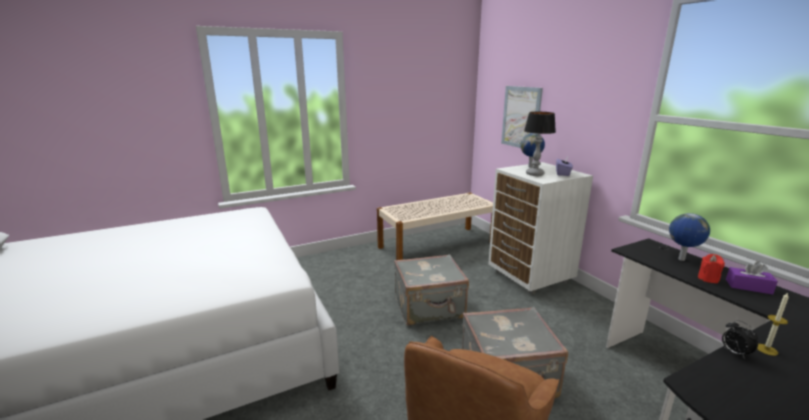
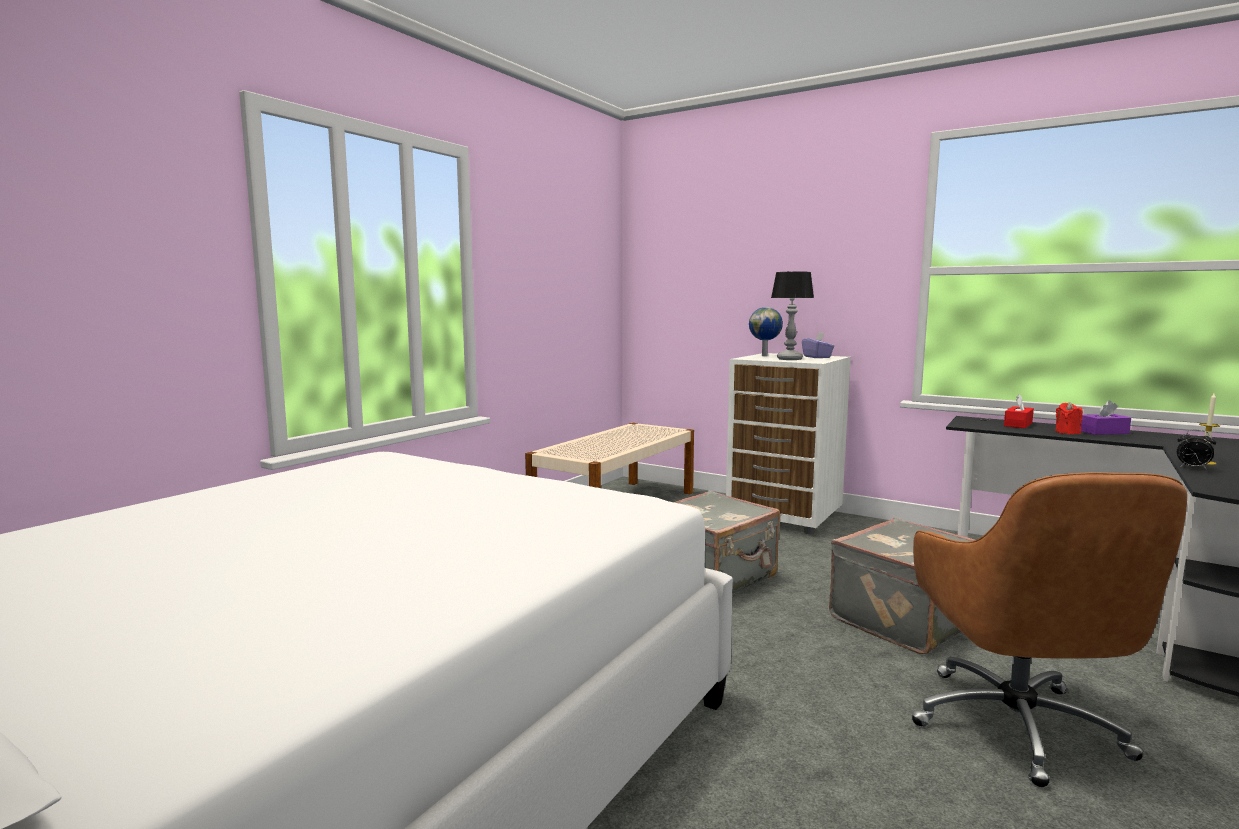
camera: 30 degrees left, 10 degrees down
(521, 117) = (716, 295): picture -> none
(681, 259) = (1018, 424): globe -> red tissue box

